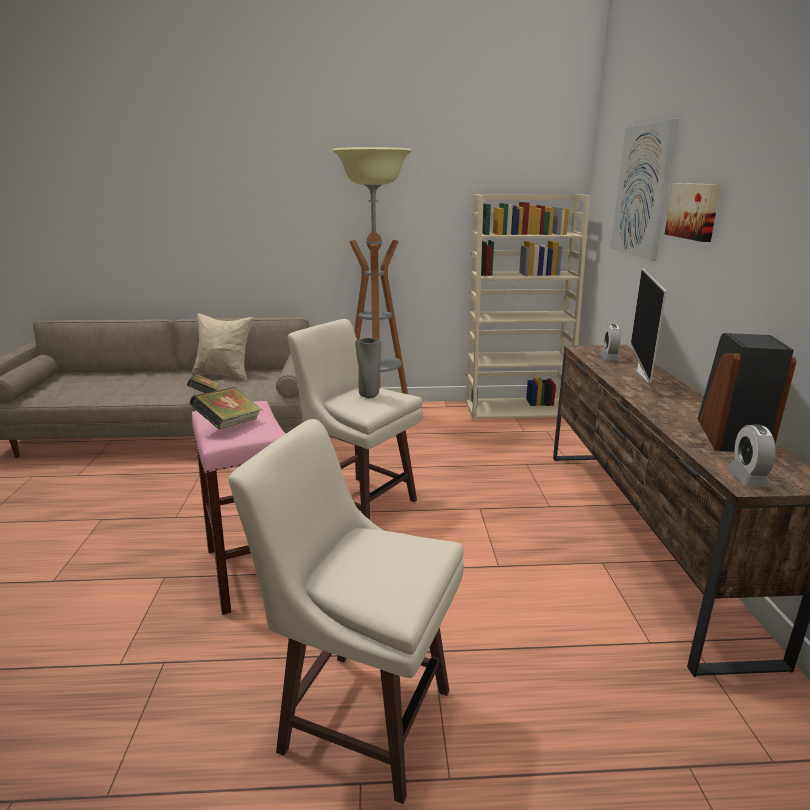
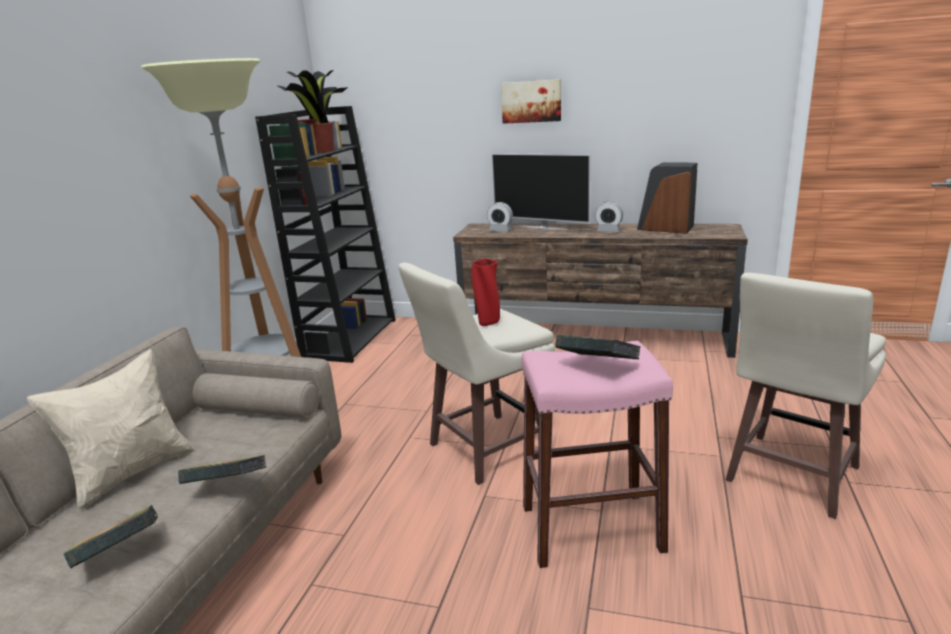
camera: 70 degrees left, 0 degrees up
(152, 391) = (120, 555): none -> book
(369, 396) = (488, 323): grey vase -> red vase
(517, 409) = (350, 338): beige bookcase -> black bookcase
(535, 234) = (324, 151): none -> potted plant
(641, 191) = (440, 94): picture -> none
(747, 478) = (725, 234): alarm clock -> alarm clock (608, 230)

